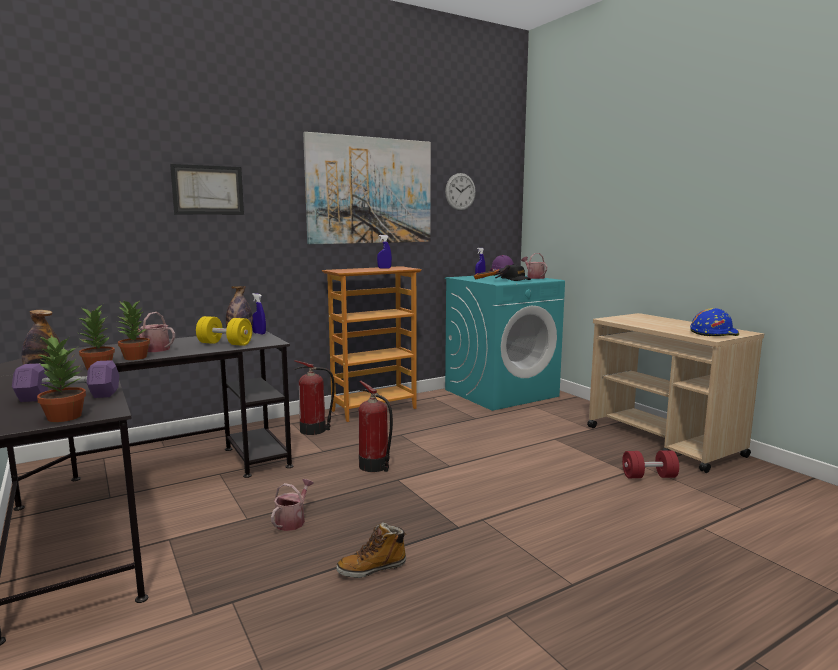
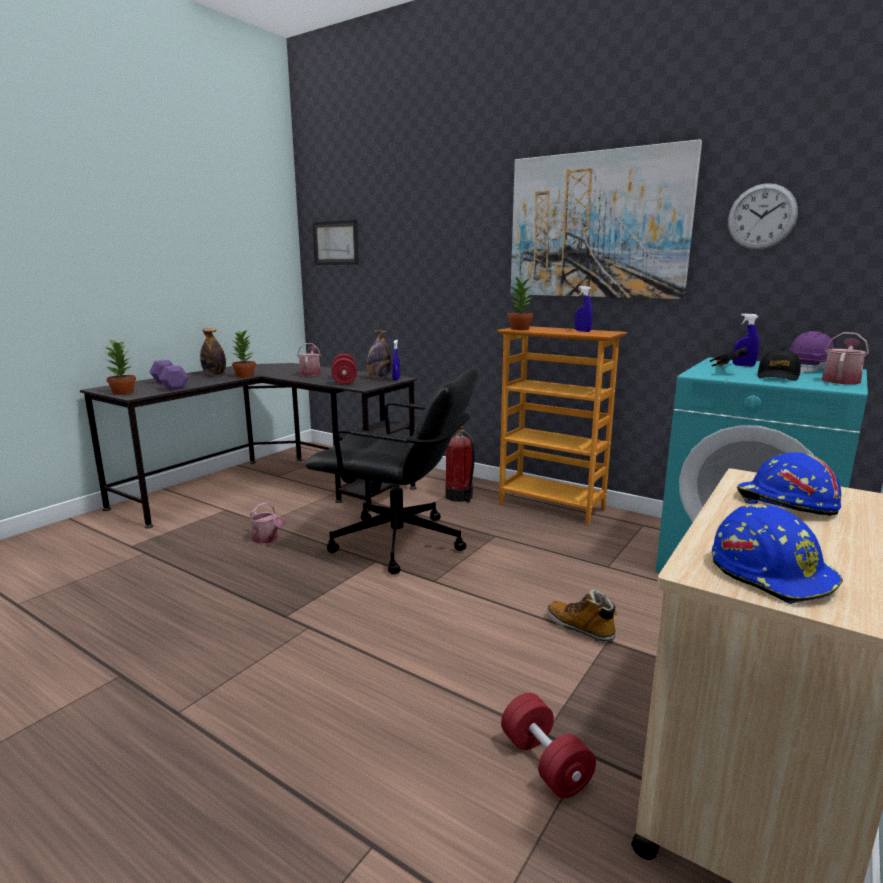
camera: 65 degrees right, 5 degrees up
(134, 357) = (279, 375): potted plant -> potted plant (519, 329)
(208, 190) = (426, 236): picture -> picture (336, 243)
(225, 344) = (344, 380): yellow dumbbell -> red dumbbell
(292, 521) = (267, 539): watering can -> watering can turned 45 degrees clockwise
(372, 568) = (196, 591): boot -> boot (580, 628)
(375, 466) = (399, 543): fire extinguisher -> black office chair
(643, 321) = (785, 504): none -> blue hard hat

